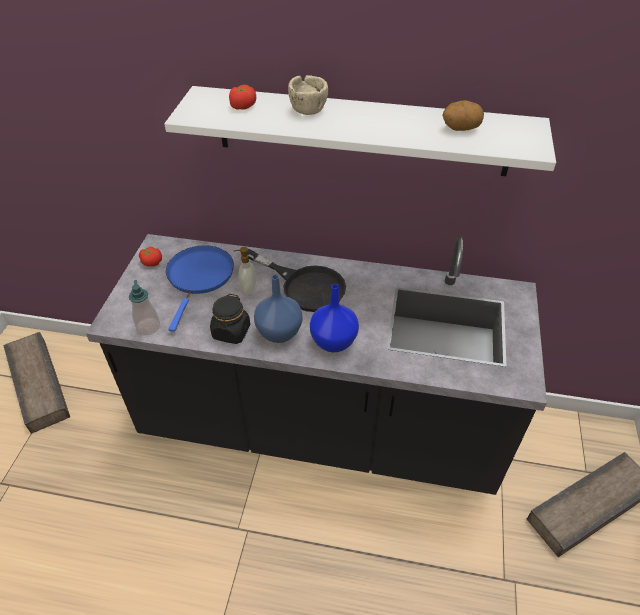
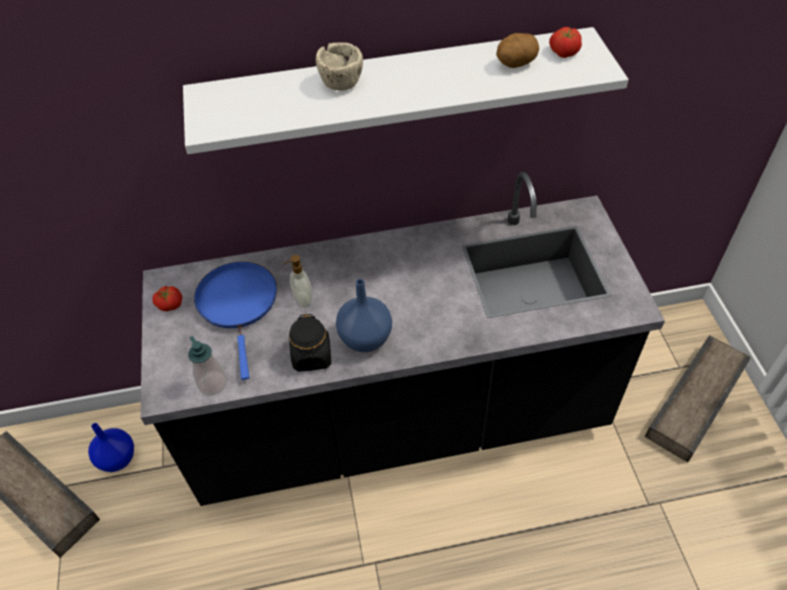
camera: 20 degrees left, 5 degrees up
(242, 106) = (263, 97): tomato -> tomato (563, 52)
(304, 286) = (364, 275): black frying pan -> none
(332, 342) = (428, 329): blue vase -> blue vase (117, 459)

